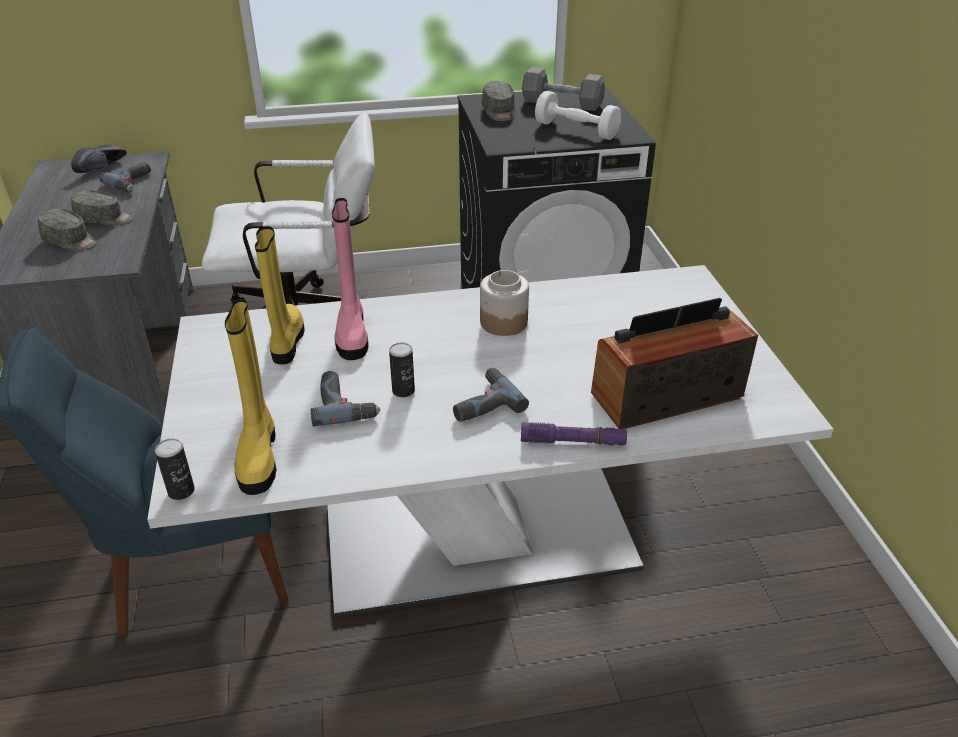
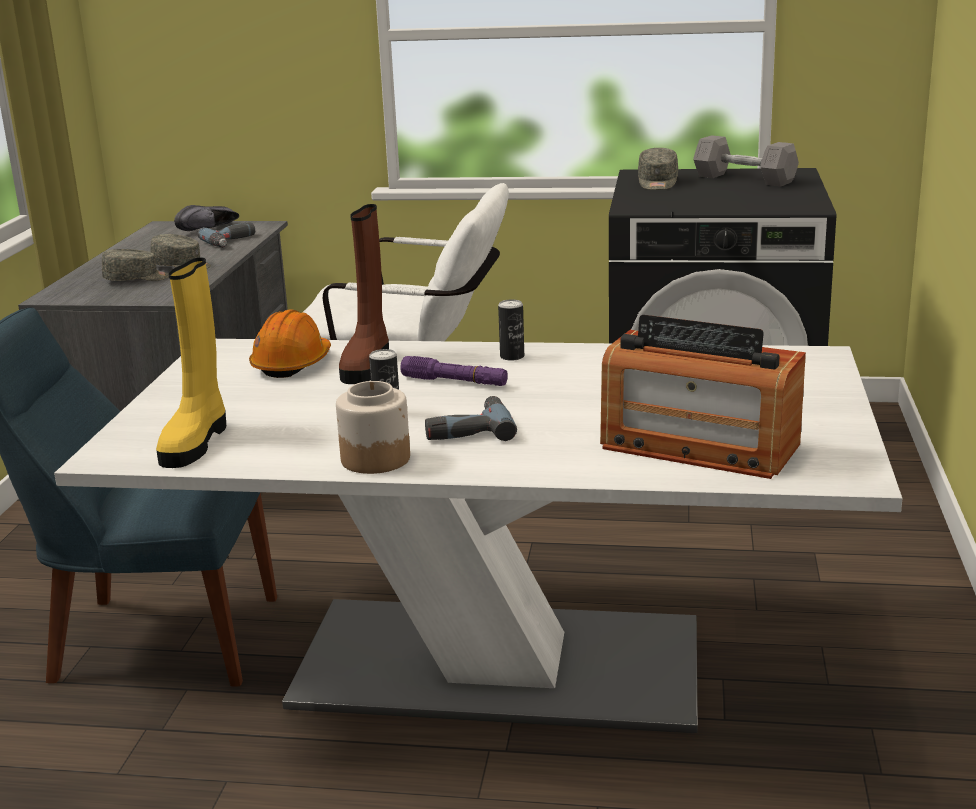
camera: 20 degrees right, 15 degrees down
(70, 241) = (137, 279): grey cap -> grey cap turned 60 degrees counterclockwise
(181, 491) = (101, 457): can -> can (512, 356)
(286, 341) = (292, 364): yellow boot -> orange hard hat
(345, 404) = (315, 415): power drill -> none
(352, 333) = (367, 365): pink boot -> brown boot
(503, 322) = (547, 371): jar -> jar (375, 459)
(573, 442) = (548, 470): purple flashlight -> purple flashlight (454, 382)
(576, 130) = (740, 200): white dumbbell -> none
(666, 395) = (698, 446): radio -> radio turned 150 degrees counterclockwise

